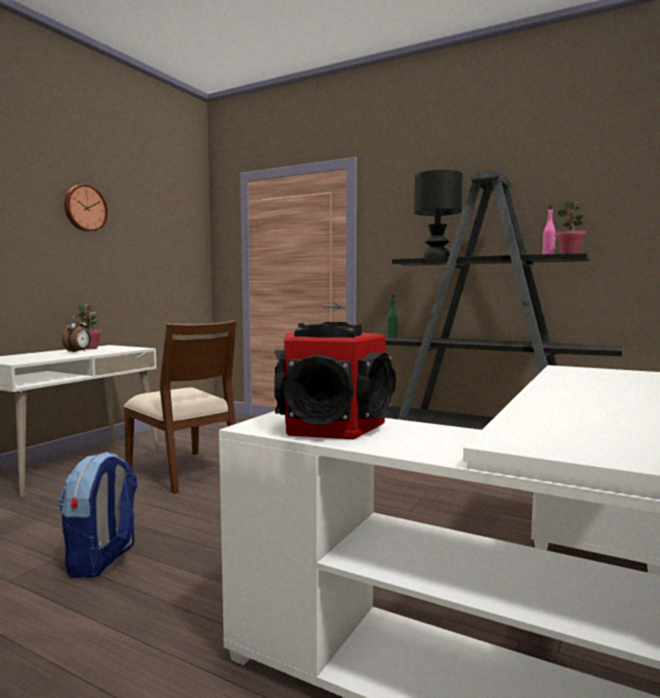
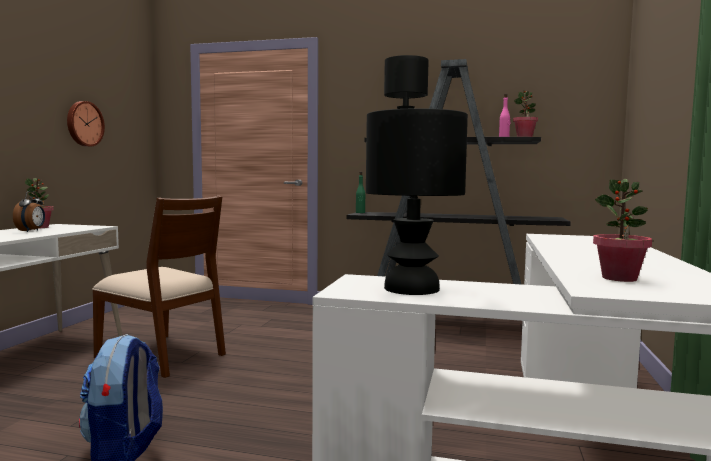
camera: 15 degrees left, 0 degrees up
(84, 208) = (27, 71): wall clock -> wall clock (84, 124)
(331, 426) = (413, 288): speaker -> black table lamp
(563, 428) = (619, 278): none -> potted plant

